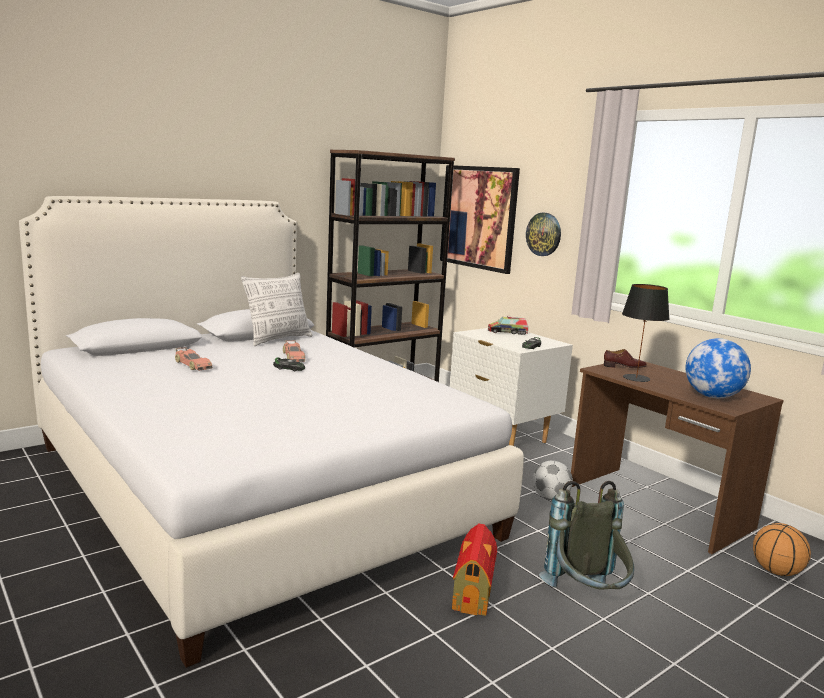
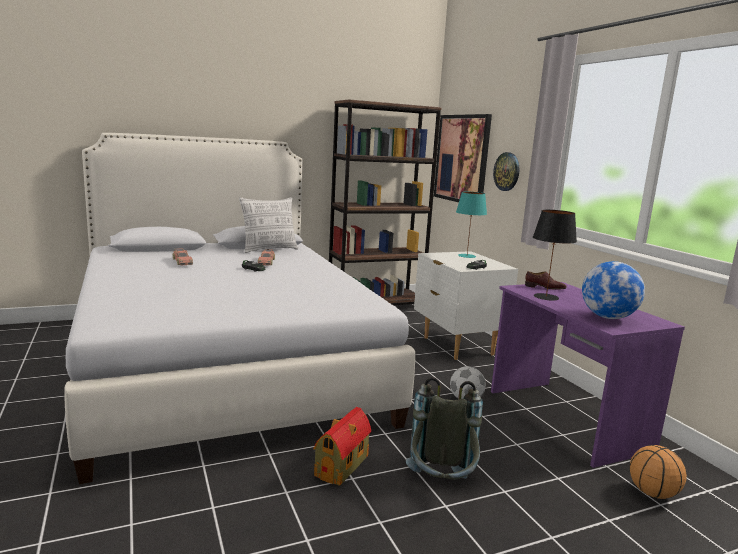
camera: 15 degrees right, 0 degrees up
(507, 332) = (467, 256): toy truck -> turquoise table lamp
(657, 507) = (565, 420): brown desk -> purple desk

